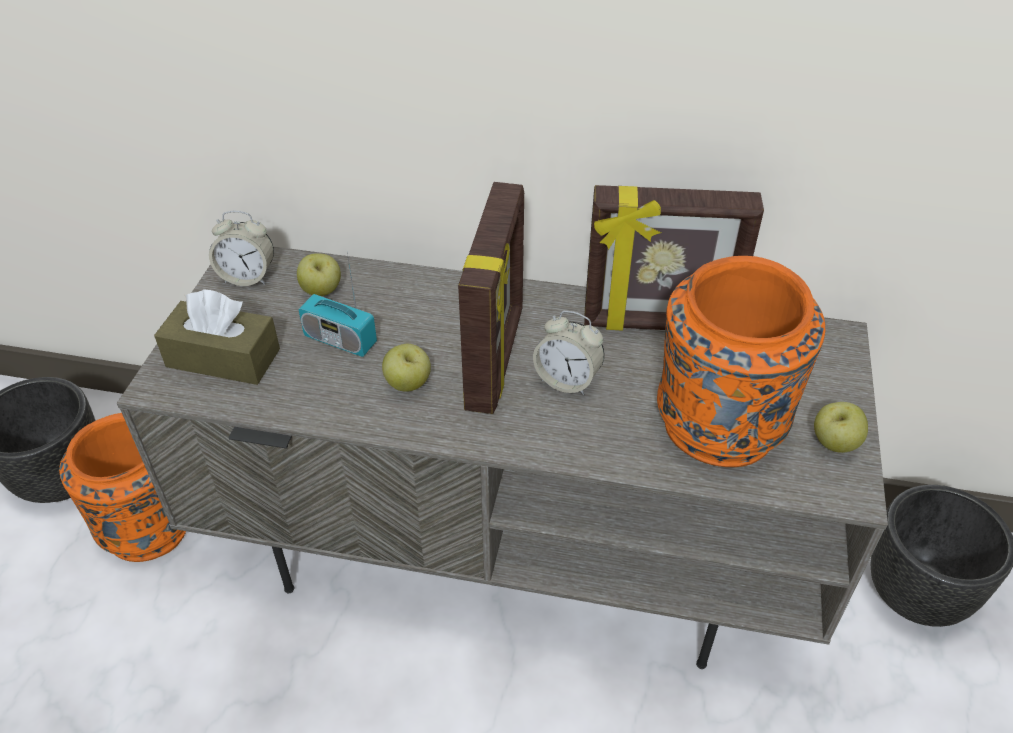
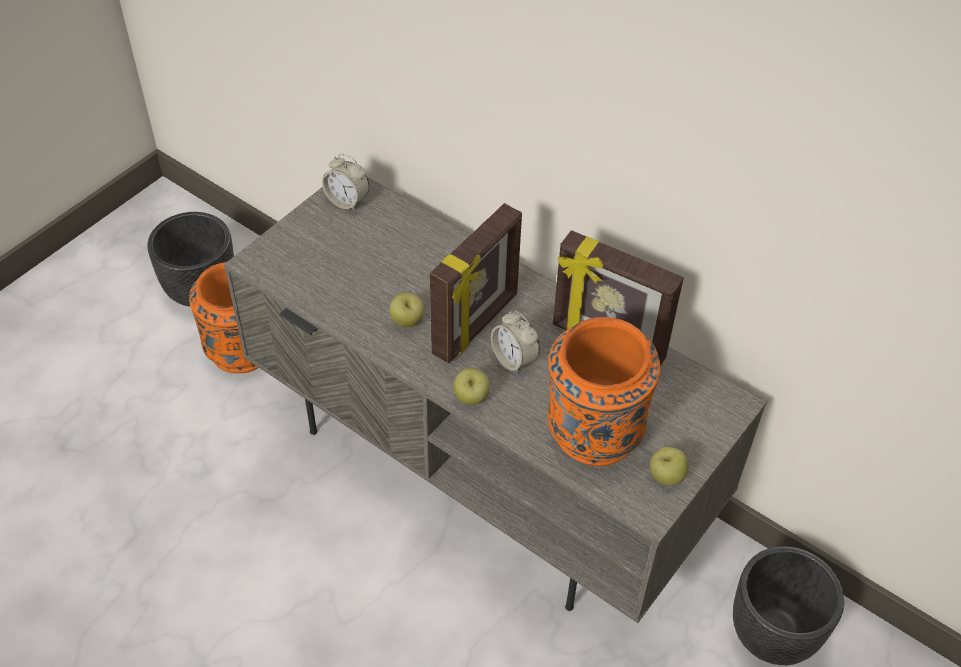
camera: 25 degrees right, 5 degrees up
(223, 358) = (301, 257): brown tissue box -> none
(321, 291) = (390, 230): apple -> apple (471, 397)
(340, 340) = (381, 272): radio -> none

